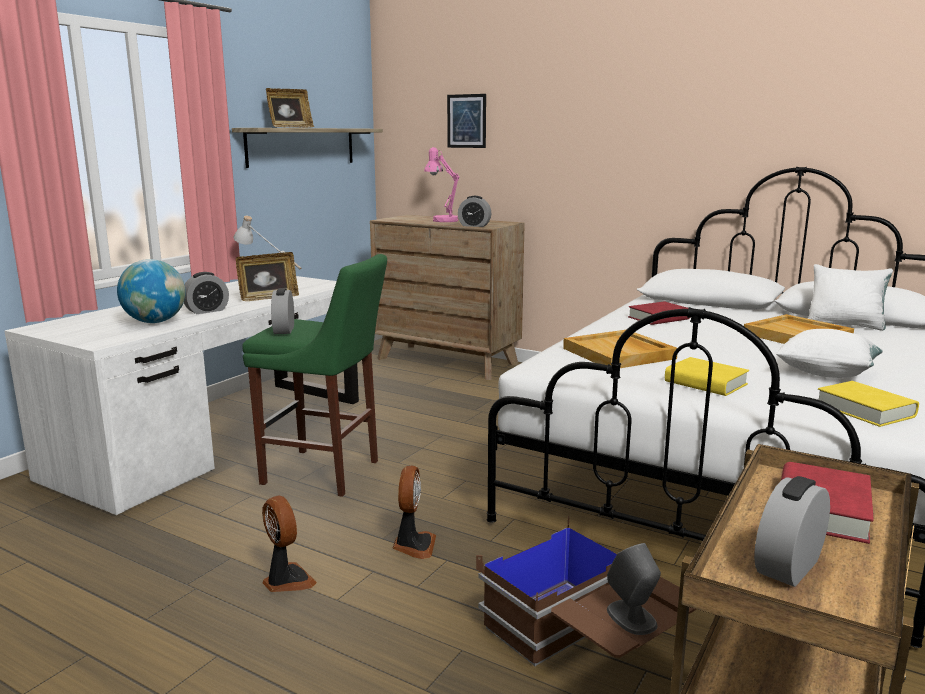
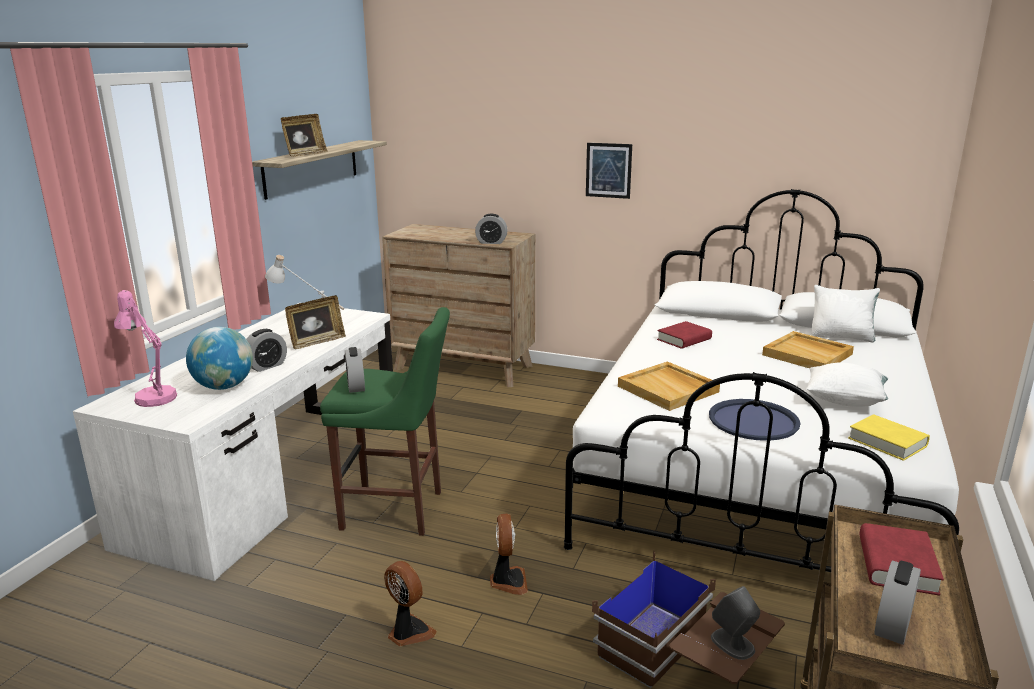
camera: 10 degrees left, 5 degrees up
(442, 220) = (454, 233): pink table lamp -> pink table lamp (152, 396)
(466, 121) = (472, 134): picture -> picture (608, 170)
(705, 383) = (753, 421): yellow book -> blue tray

